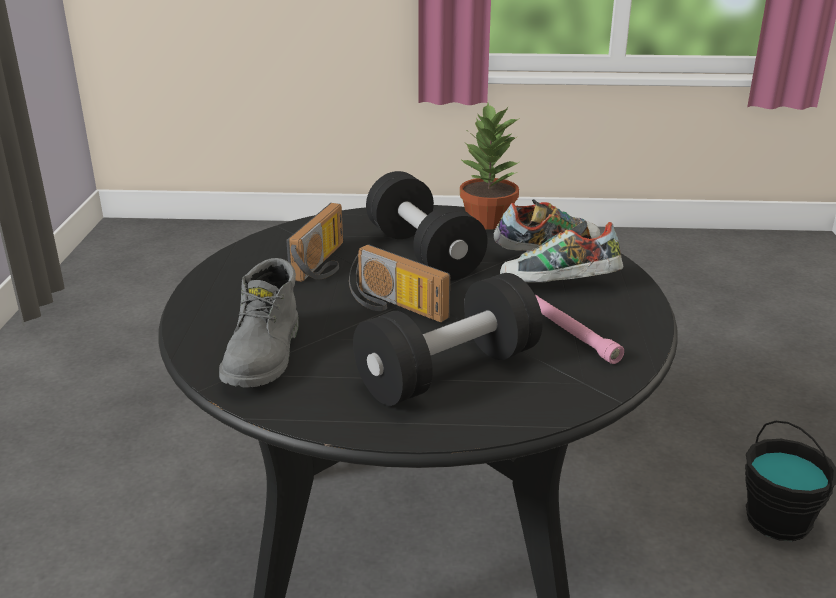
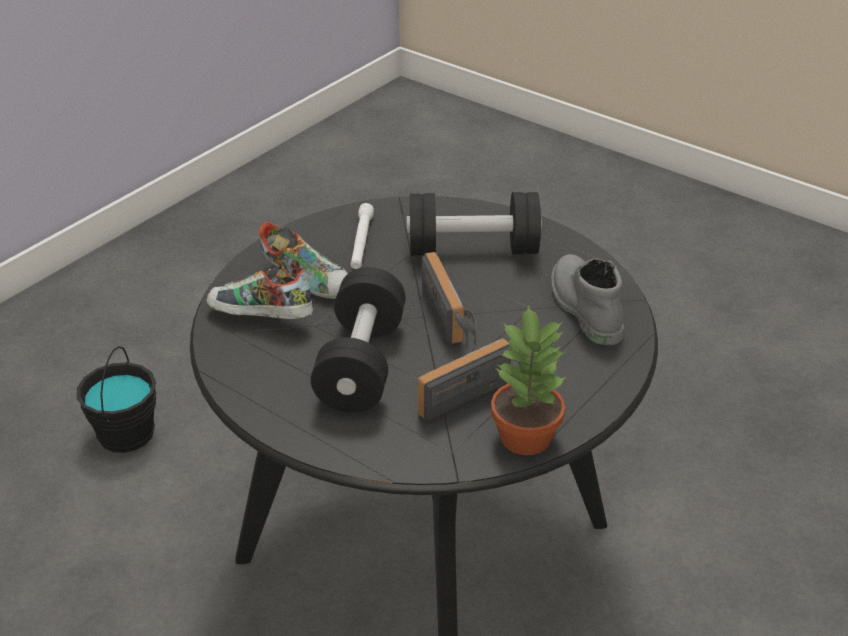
camera: 145 degrees left, 10 degrees up
(265, 356) = (583, 308): grey boot -> grey boot turned 60 degrees counterclockwise
(487, 221) = (248, 383): potted plant -> potted plant (526, 436)
(571, 334) = (361, 242): pink flashlight -> white flashlight

